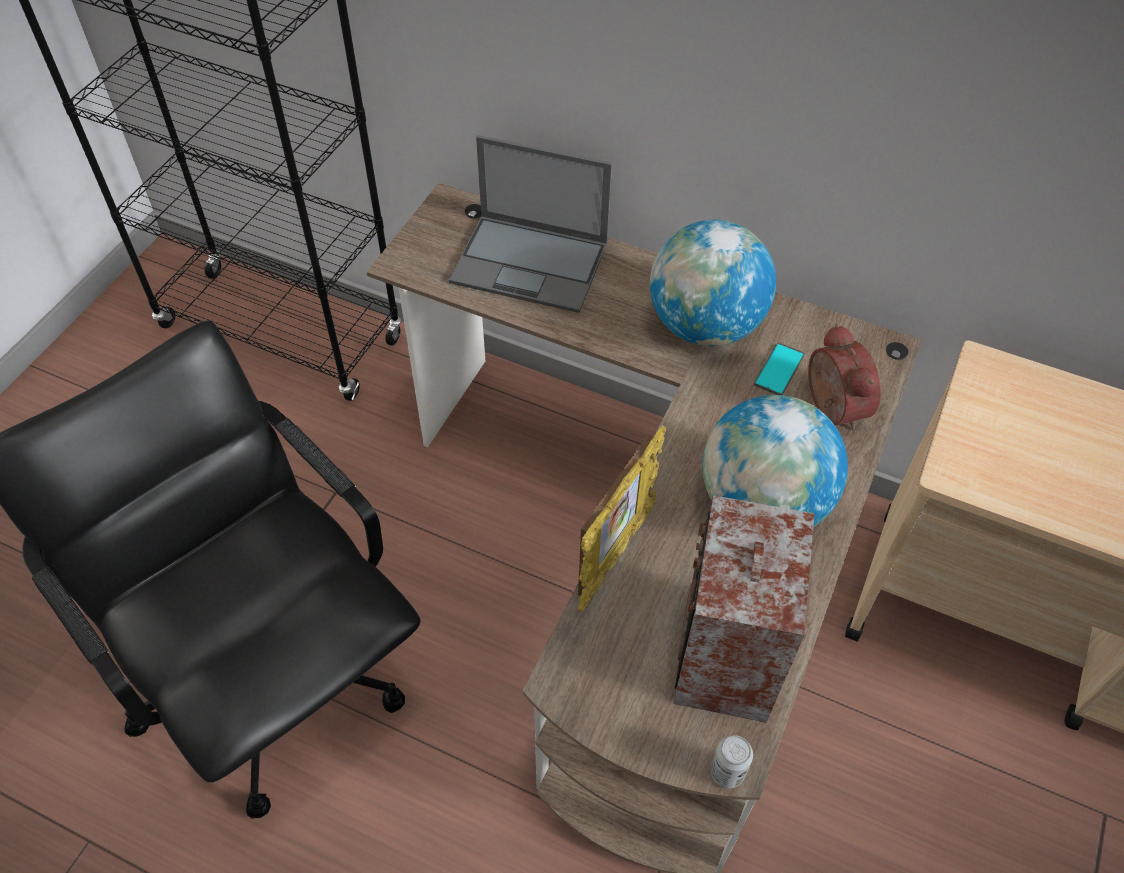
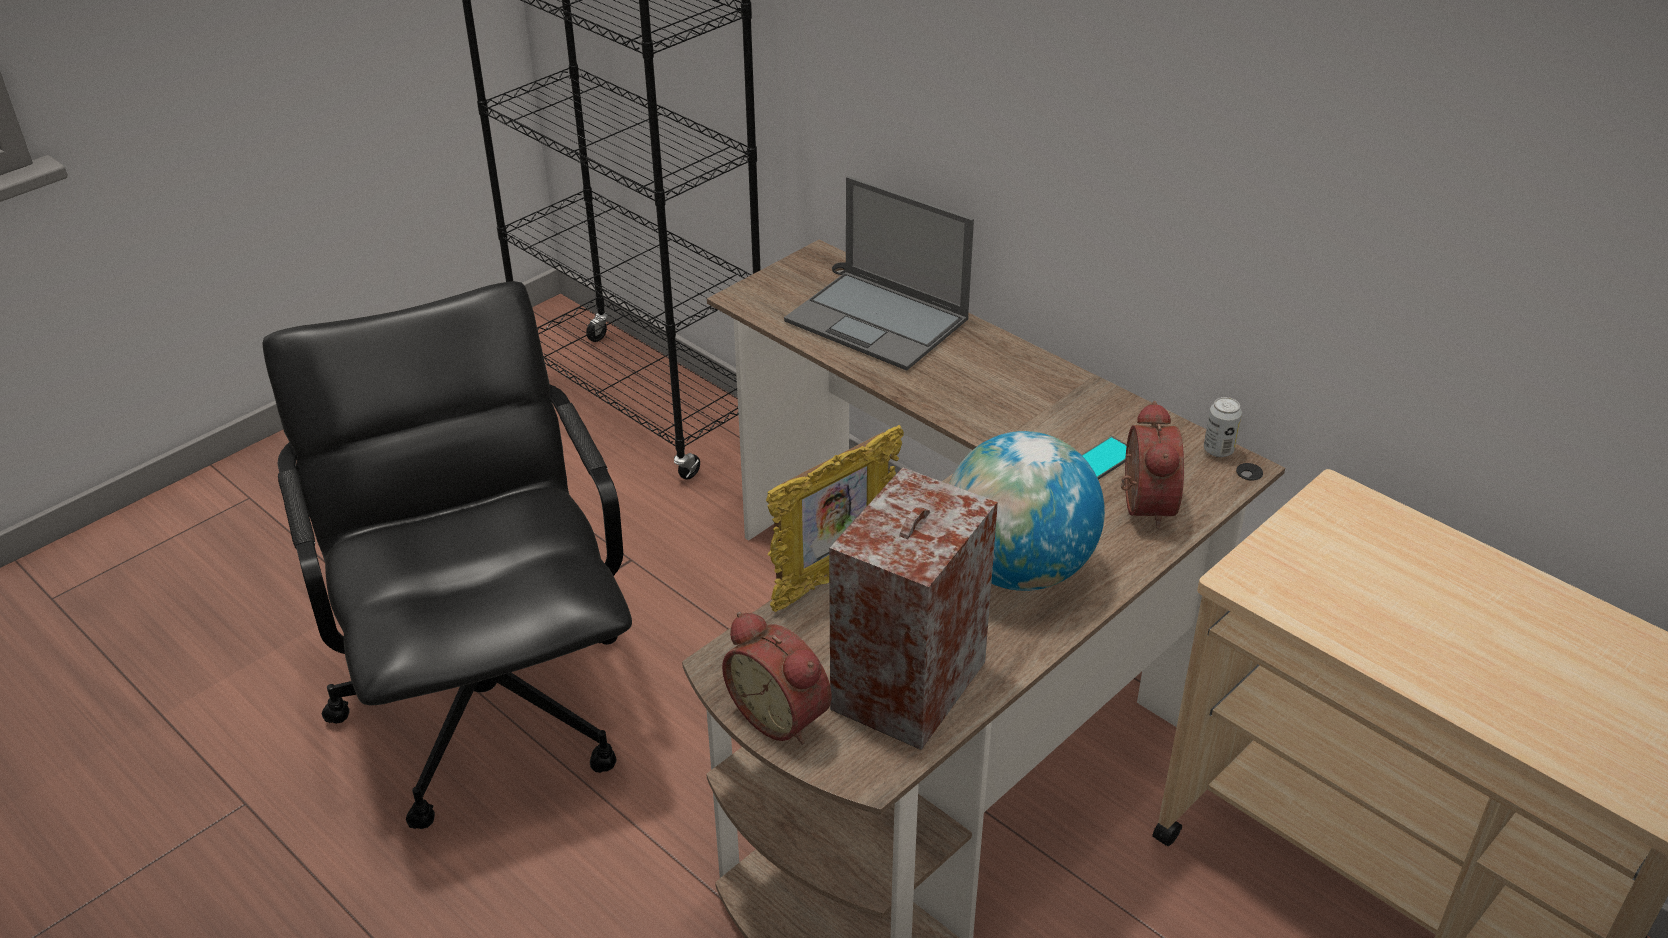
camera: 20 degrees right, 15 degrees down
(635, 722) = (782, 715): none -> alarm clock
(704, 326) = (1038, 408): globe -> none
(727, 772) = (856, 779): can -> can (1218, 450)

